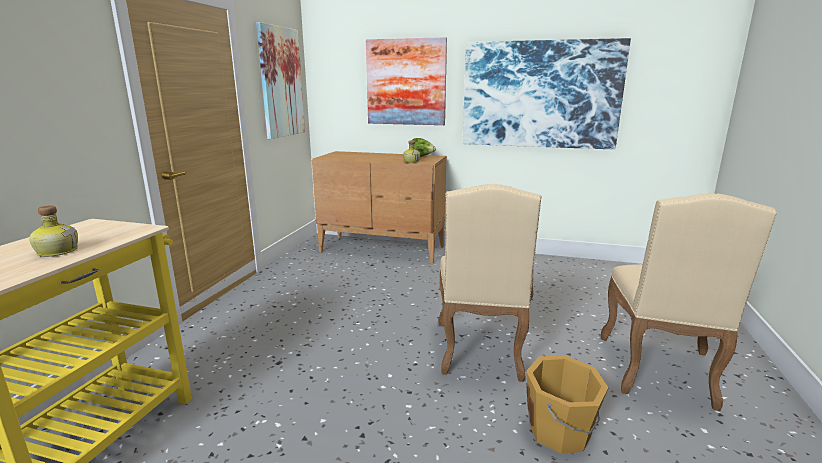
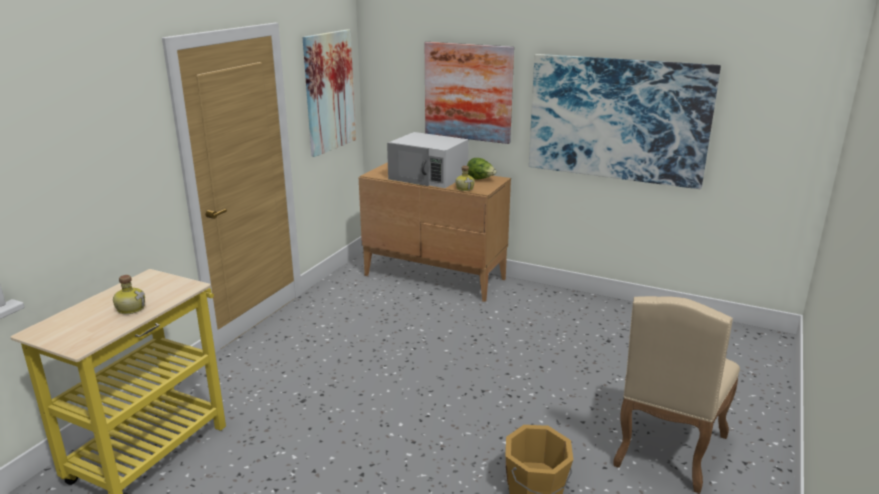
camera: 10 degrees right, 5 degrees up
(375, 157) = (429, 177): none -> white microwave
(482, 352) = (496, 410): beige chair -> none

